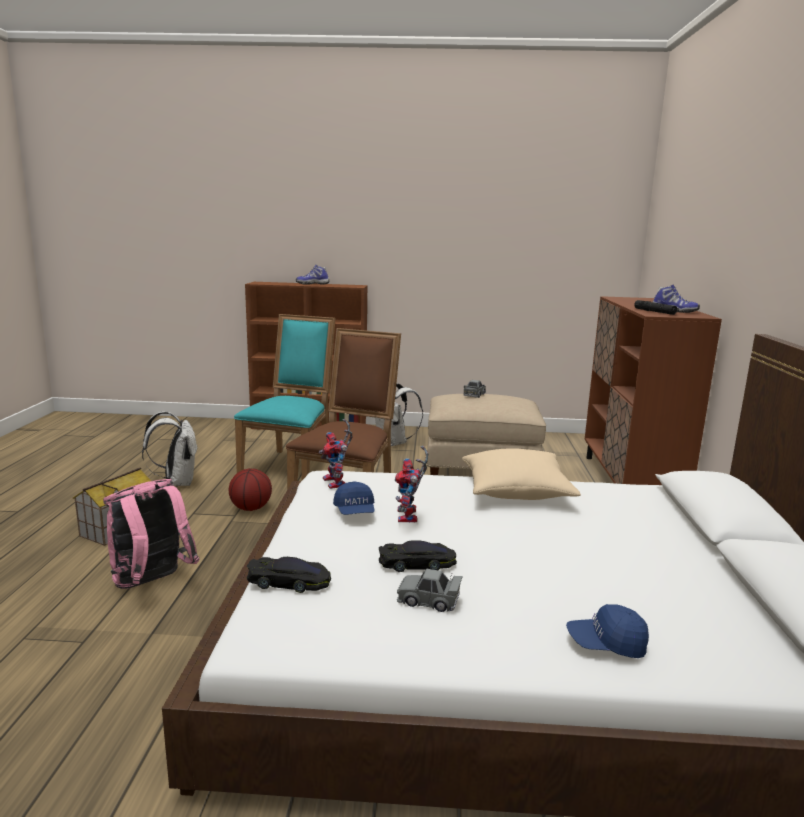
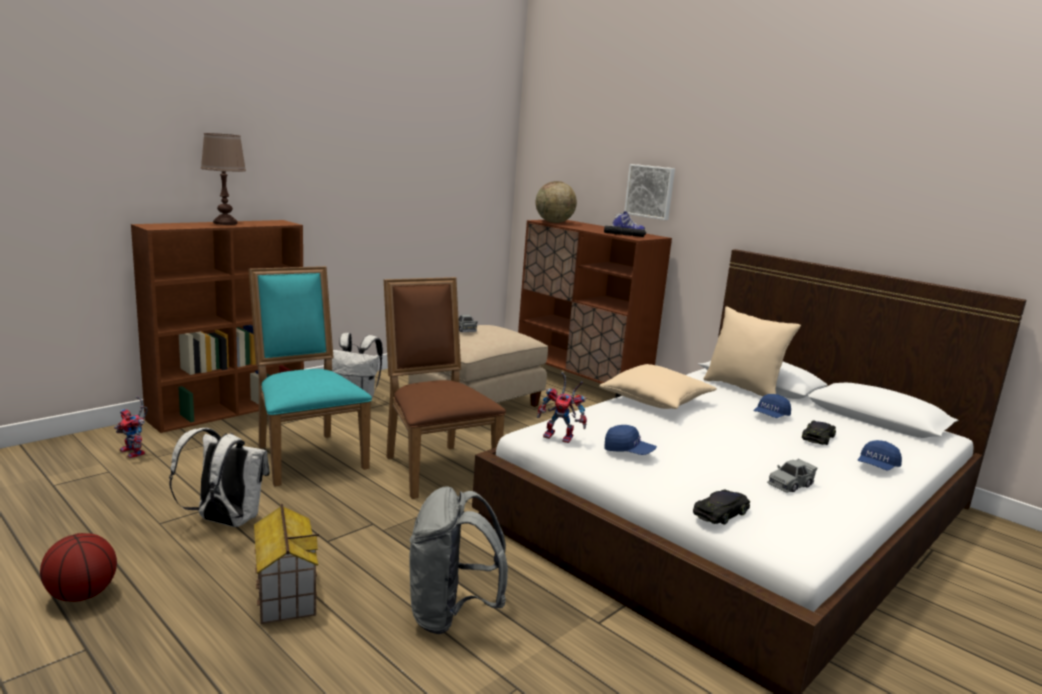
camera: 50 degrees left, 0 degrees up
(151, 583) = (451, 614): pink backpack -> grey backpack
(251, 508) = (372, 510): basketball -> basketball (82, 594)
(312, 284) = (225, 223): shoe -> brown table lamp
(410, 517) = (664, 441): toy robot -> toy robot (135, 452)
(417, 563) = (734, 468): black toy car -> black toy car (818, 437)
(618, 547) = (770, 416): none -> blue cap
(623, 299) = (554, 222): none -> globe
(669, 515) = (743, 388): none -> beige pillow
(715, 261) = (650, 191): none -> picture

